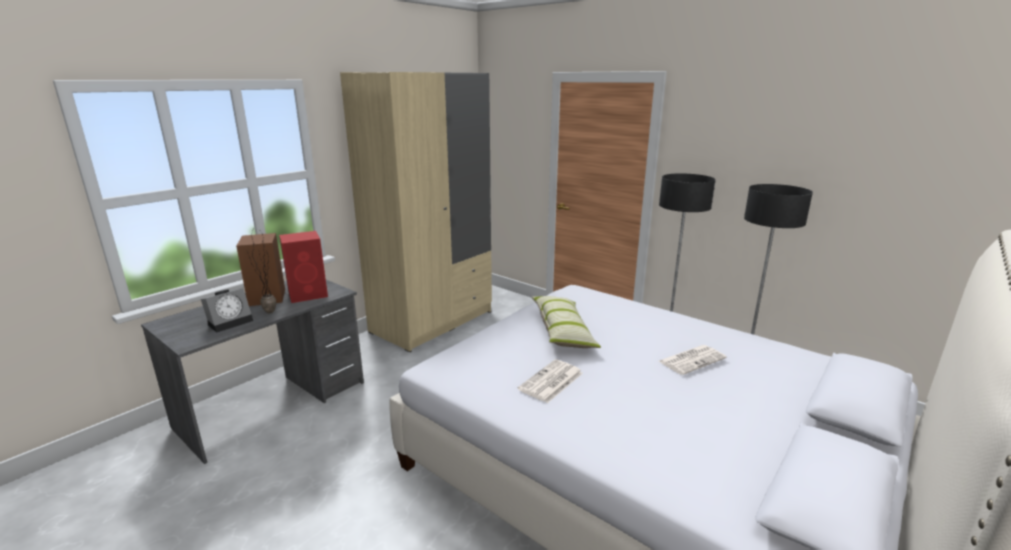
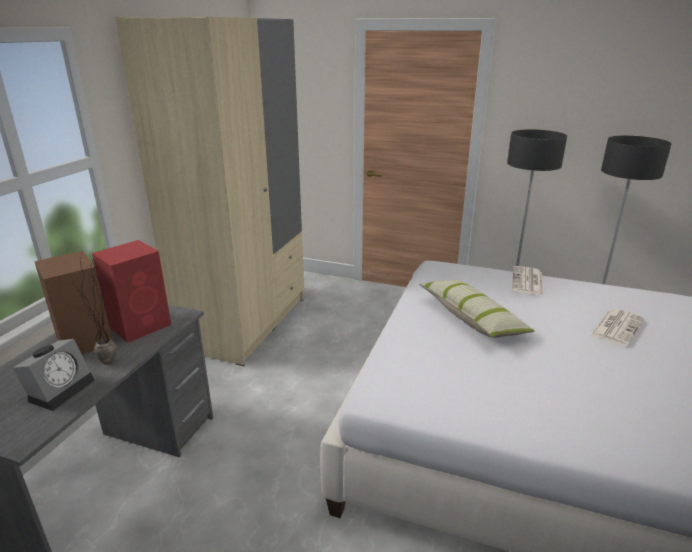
camera: 20 degrees left, 5 degrees up
(551, 382) = (517, 383): newspaper -> newspaper (527, 282)

